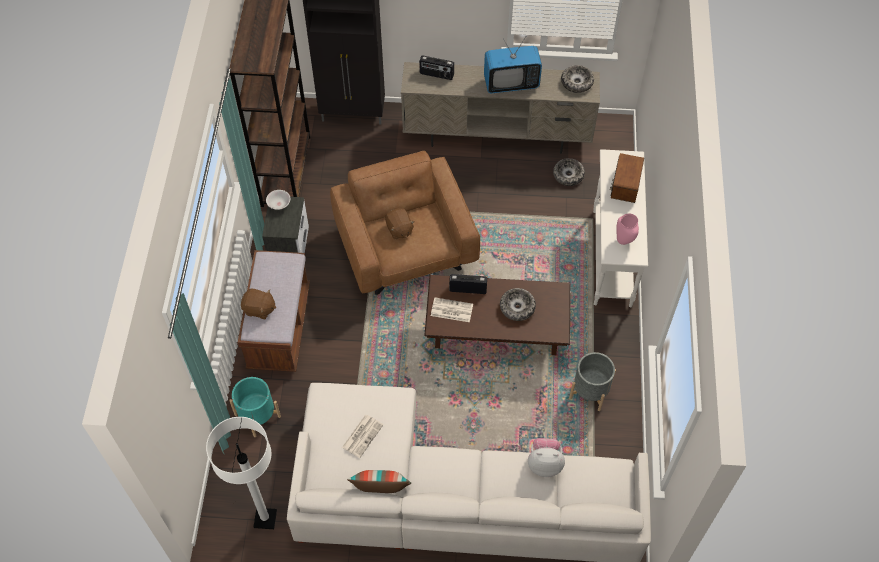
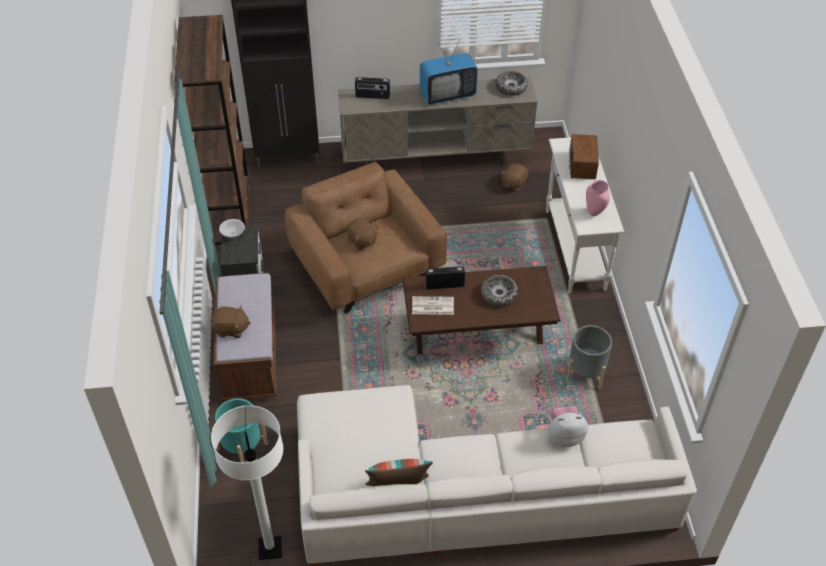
camera: 10 degrees left, 10 degrees down
(362, 435) = (366, 436): newspaper -> none
(568, 175) = (513, 184): bowl -> brown plush toy

